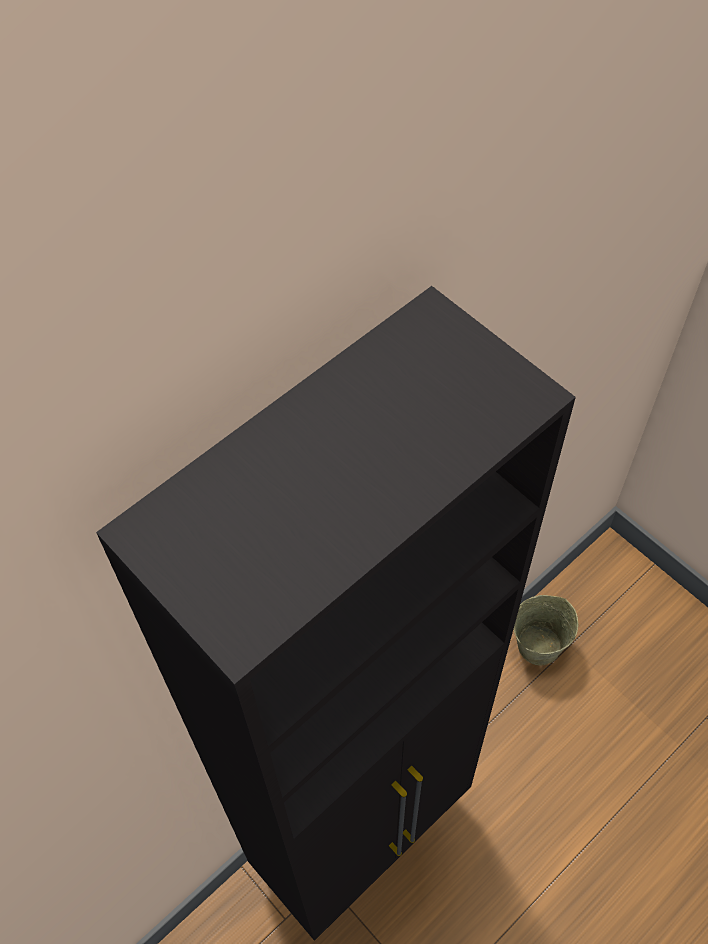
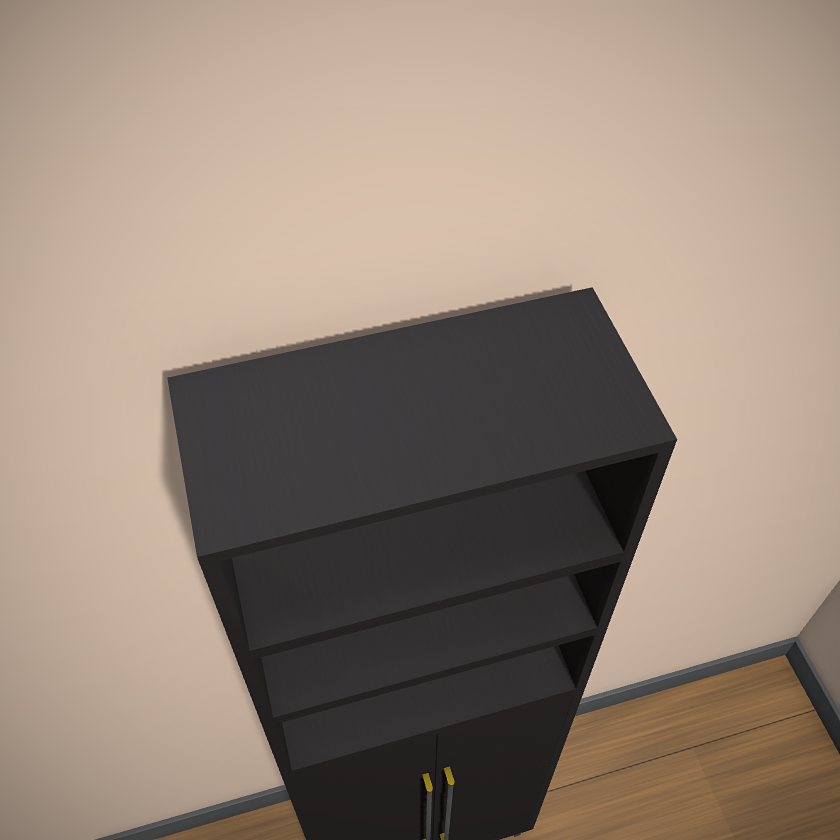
camera: 25 degrees right, 5 degrees down
(539, 644) = (664, 732): beige bucket -> none

